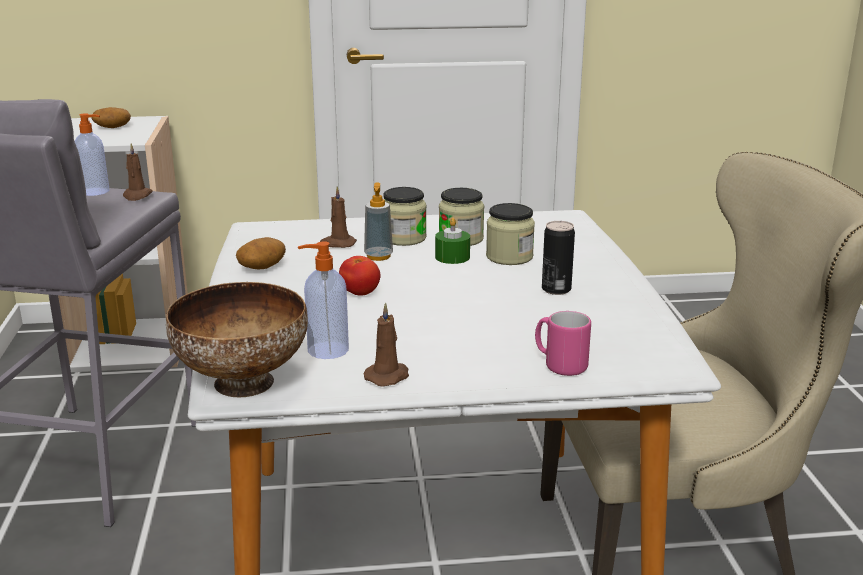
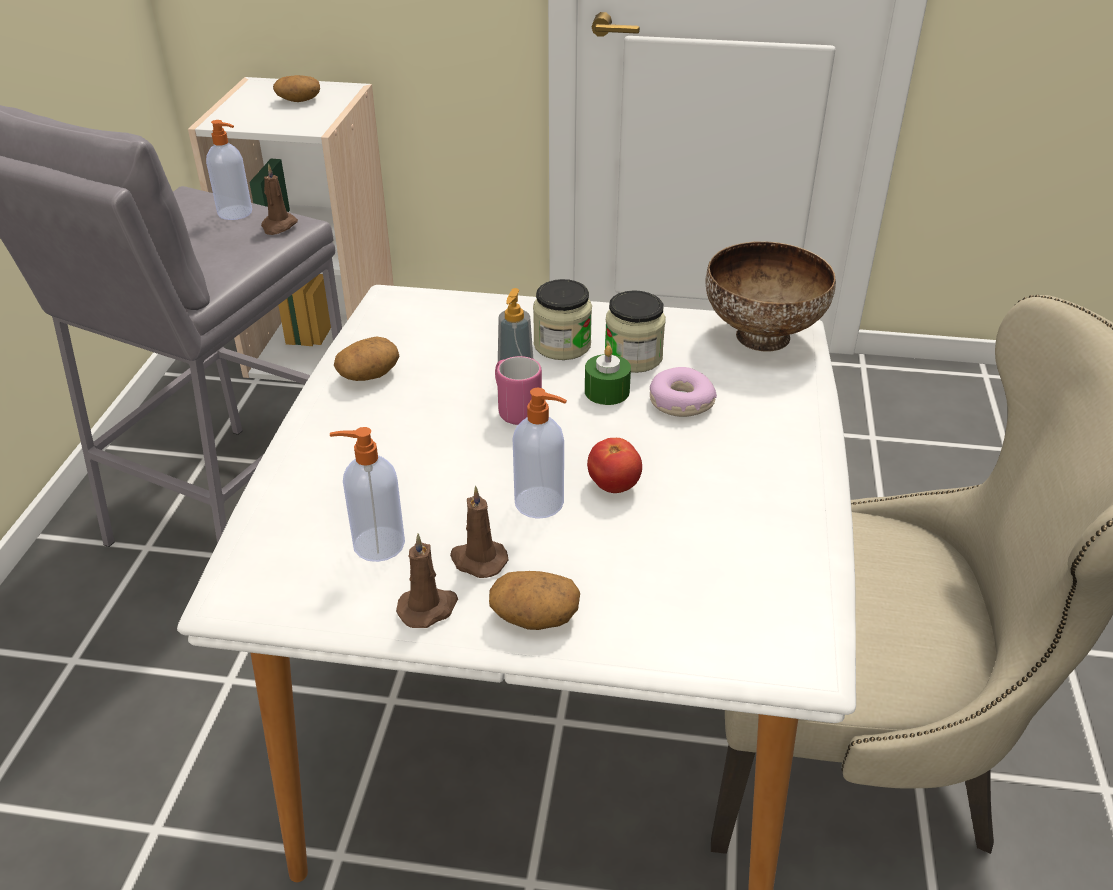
camera: 15 degrees right, 15 degrees up
(241, 383) = (254, 586): bowl -> bowl (760, 337)
(337, 244) = (476, 344): brown candle -> brown candle (477, 560)
(360, 293) = (463, 443): tomato -> tomato (613, 485)
(439, 316) = (541, 503): none -> soap dispenser
(471, 370) = (534, 616): none -> potato
(509, 257) = (680, 402): jar -> donut
(556, 289) = (713, 477): can -> none
(559, 365) = (650, 629): pink mug -> pink mug (515, 410)

